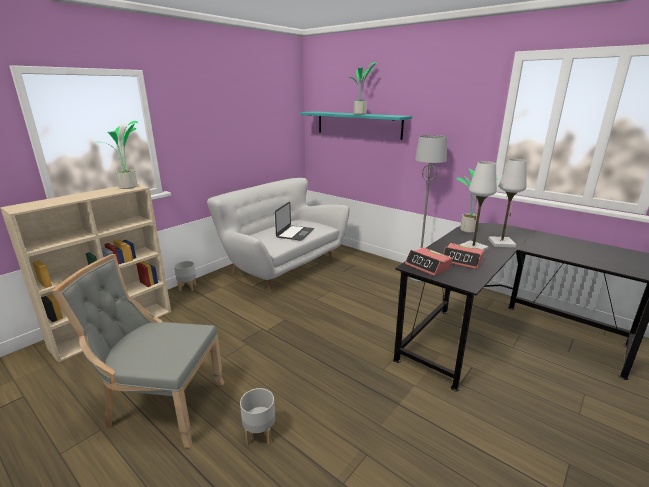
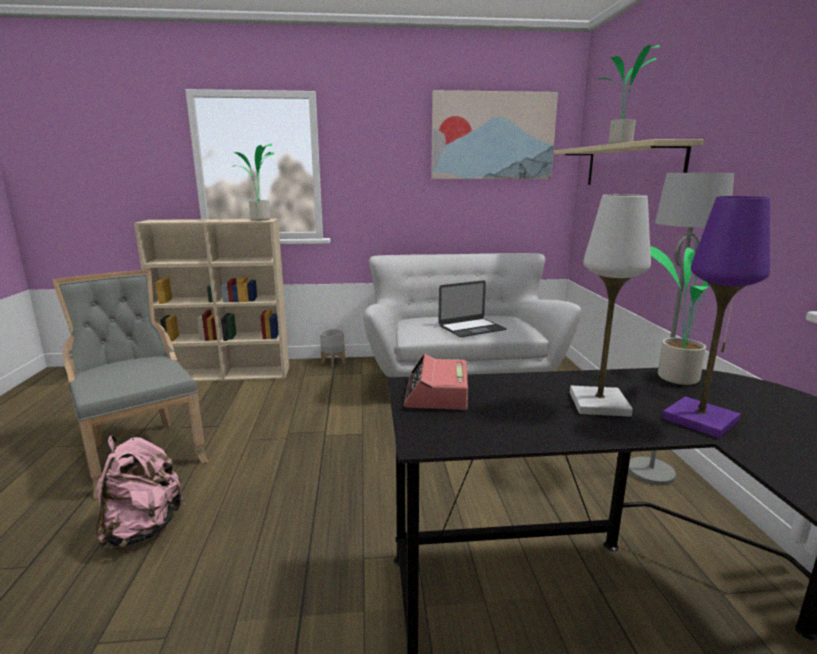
camera: 45 degrees right, 5 degrees down
(259, 434) = (143, 529): grey planter -> pink backpack
(262, 103) = (492, 136): none -> picture
(358, 124) = (631, 166): turquoise shelf -> beige shelf
(462, 261) = (519, 410): alarm clock -> none
(501, 243) = (700, 420): white table lamp -> purple table lamp

